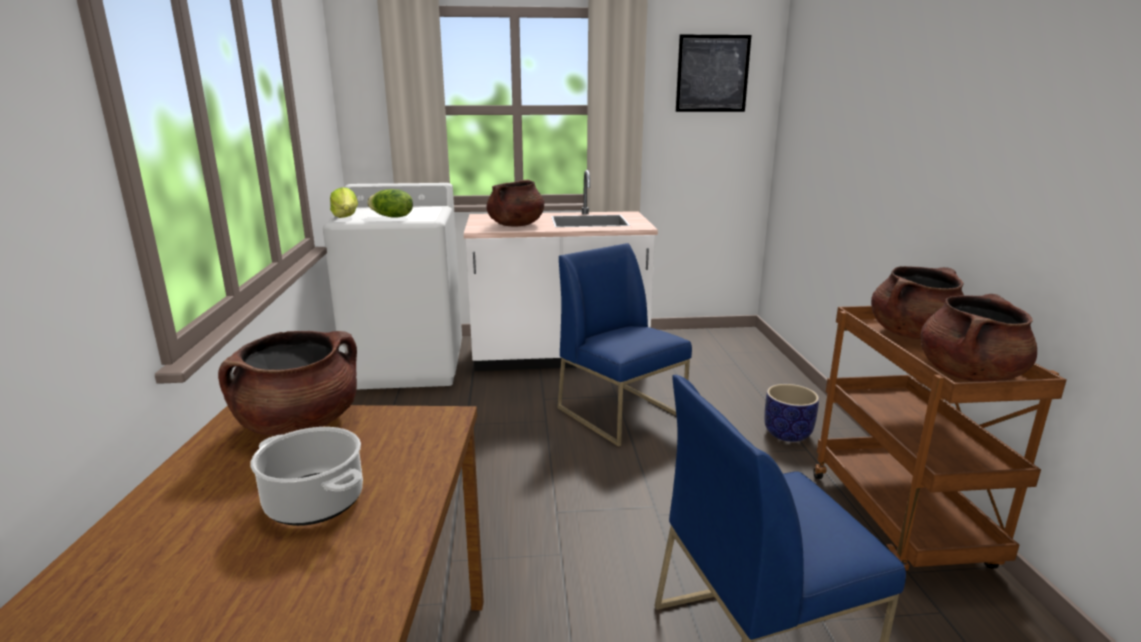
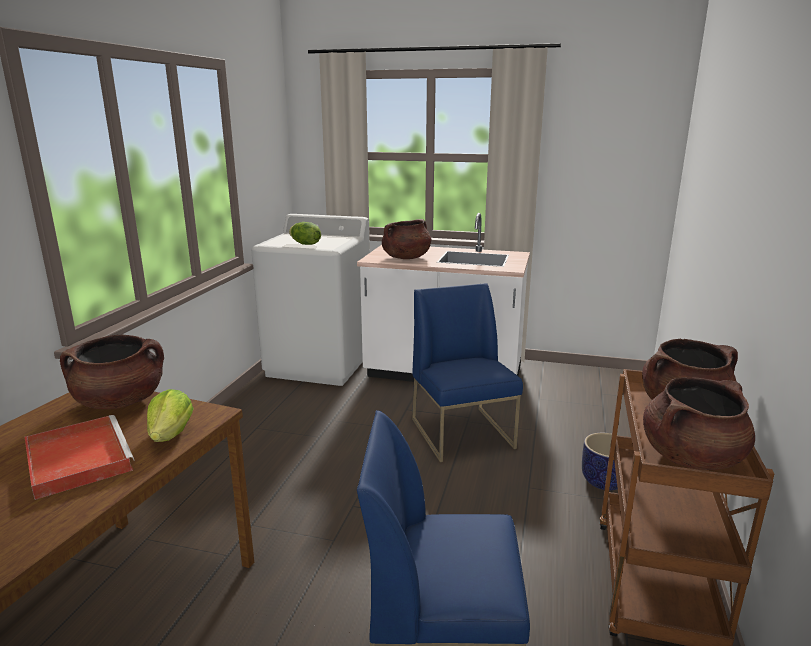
camera: 20 degrees right, 0 degrees up
(313, 502) = (77, 458): cooking pot -> red tray
(346, 217) = (273, 241): lettuce -> lettuce (171, 434)
(712, 74) = (613, 127): picture -> none

